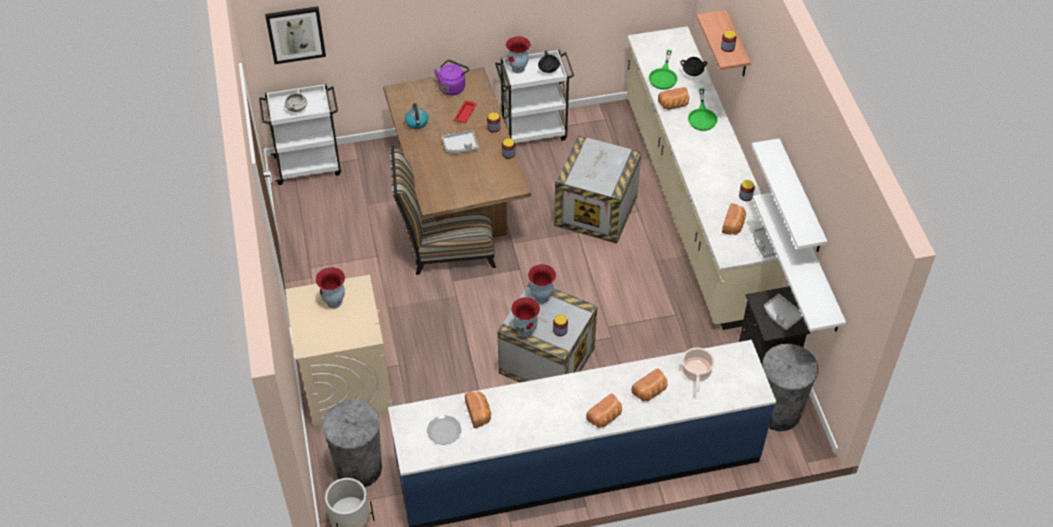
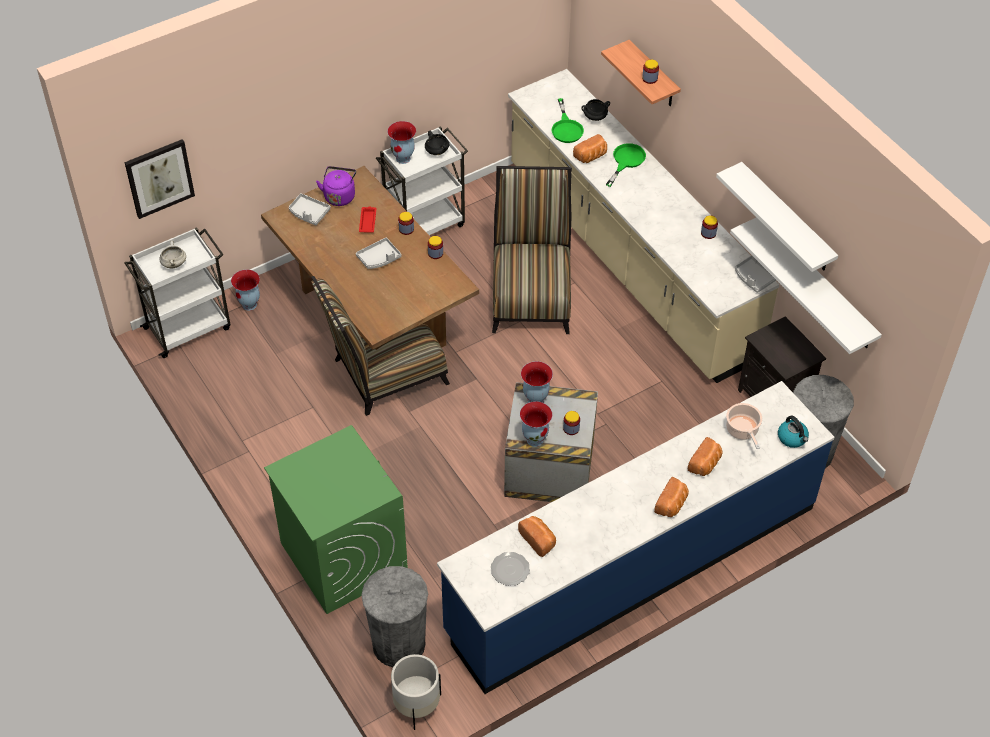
camera: 20 degrees left, 0 degrees up
(334, 302) = (327, 466): vase -> vase (250, 305)
(347, 383) = (343, 556): beige washing machine -> green washing machine
(417, 122) = (318, 245): kettle -> kettle (792, 438)
(597, 211) = (531, 294): crate -> chair
(702, 116) = (626, 161): green frying pan -> green frying pan turned 135 degrees counterclockwise
(734, 225) = (710, 267): bread -> none
(781, 315) = (790, 348): grey tray -> grey tray (309, 213)

